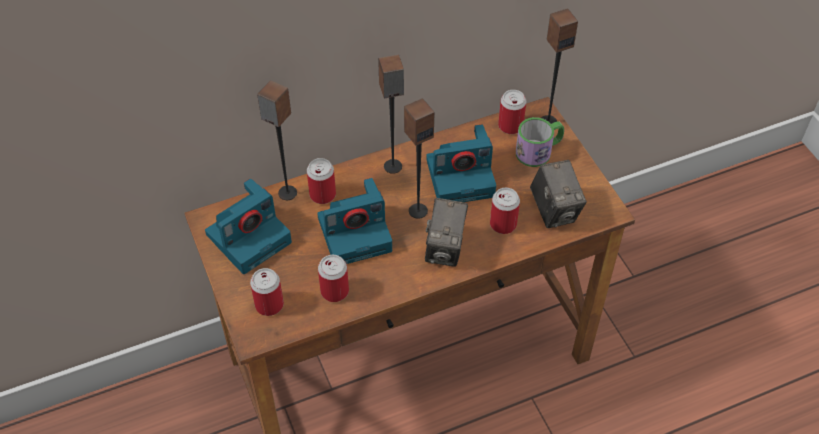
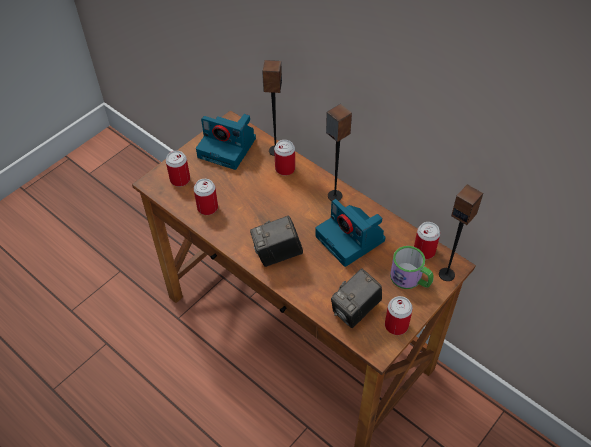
camera: 65 degrees right, 0 degrees up
(356, 233) = (262, 199): camera -> none
(418, 210) = (303, 225): speaker -> none
(503, 224) = (321, 281): can -> can (396, 325)

